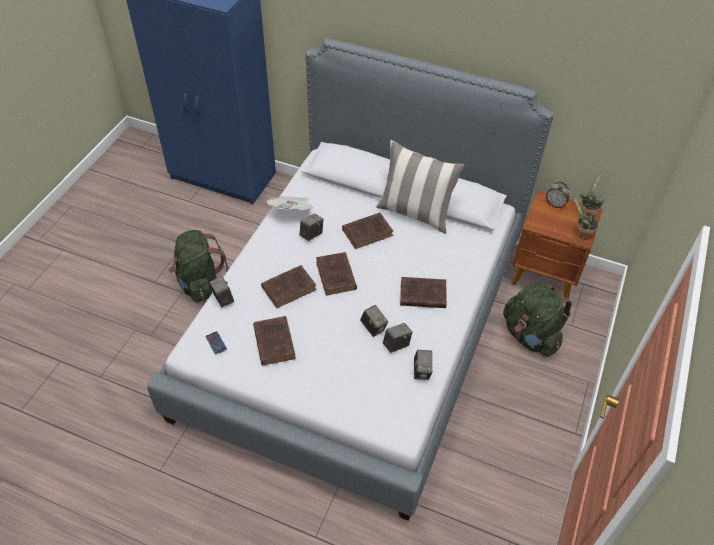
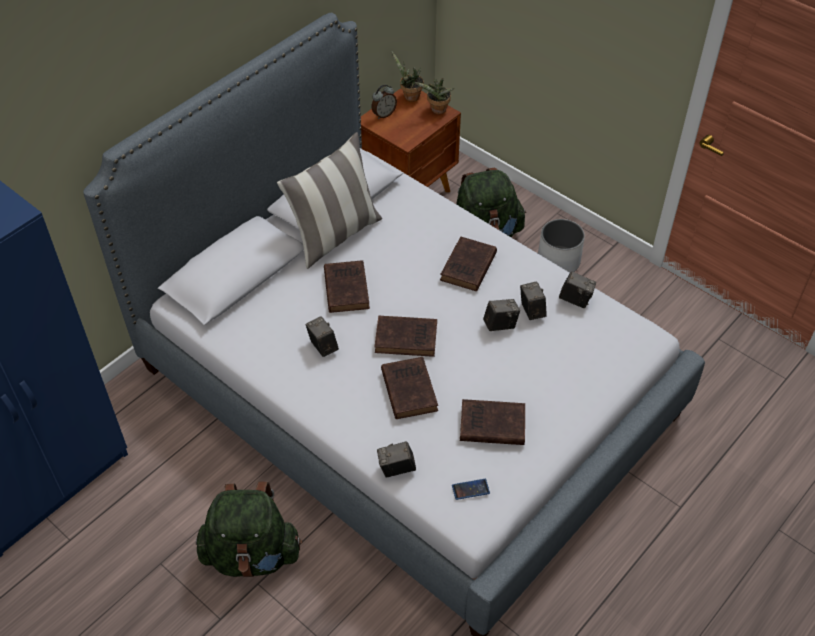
camera: 70 degrees left, 0 degrees up
(292, 211) = (269, 357): newspaper -> none
(533, 394) = (558, 261): none -> white planter

